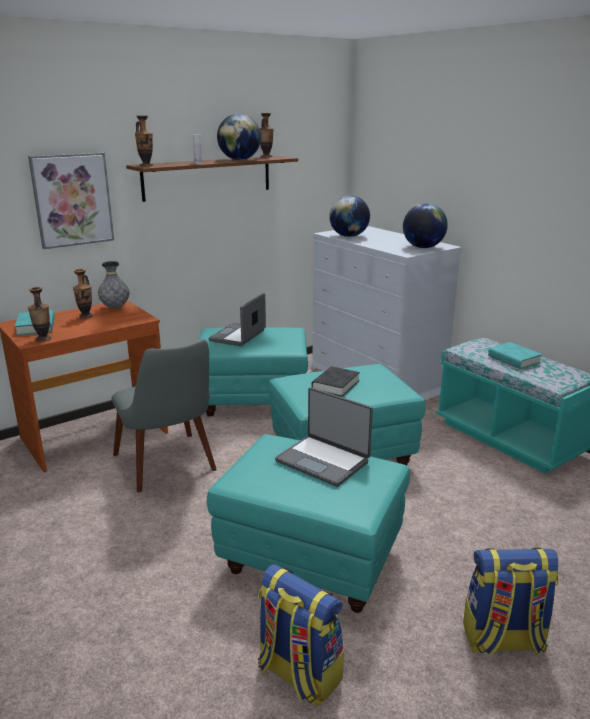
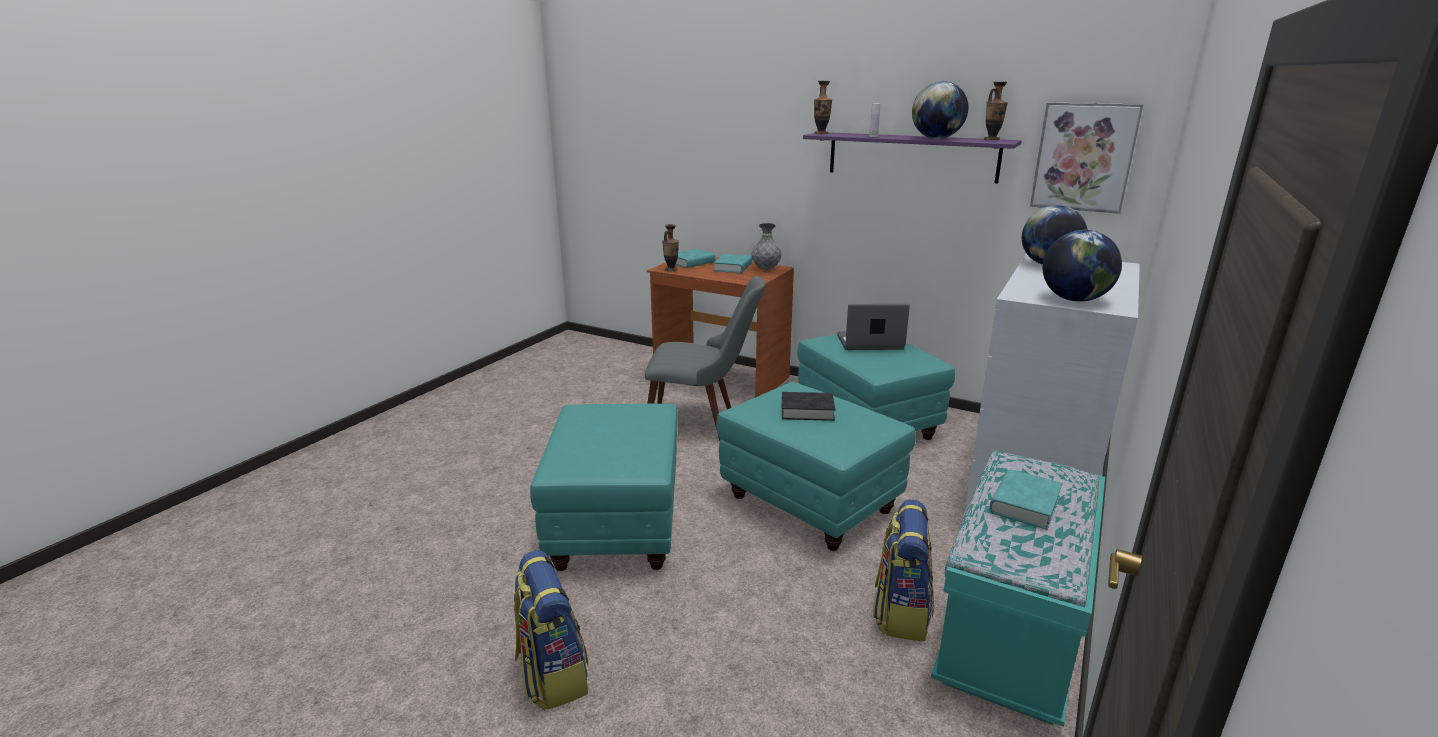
camera: 65 degrees right, 0 degrees up
(72, 200) = (764, 159): picture -> picture (1084, 157)
(86, 316) = (733, 267): vase -> turquoise book
(170, 468) = (703, 423): grey chair -> grey chair turned 120 degrees counterclockwise
(208, 177) = (911, 156): brown shelf -> purple shelf
(298, 674) = (472, 555): backpack -> backpack (901, 612)
(323, 461) = (635, 436): laptop -> none

